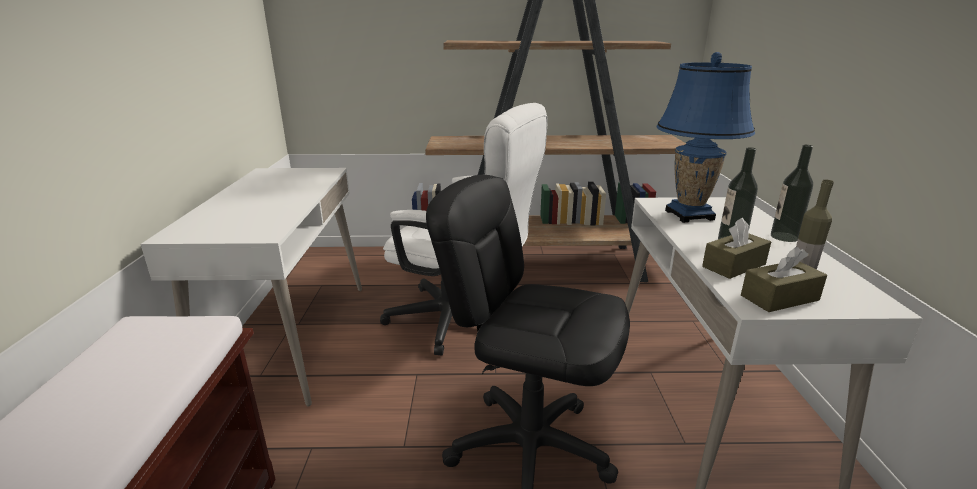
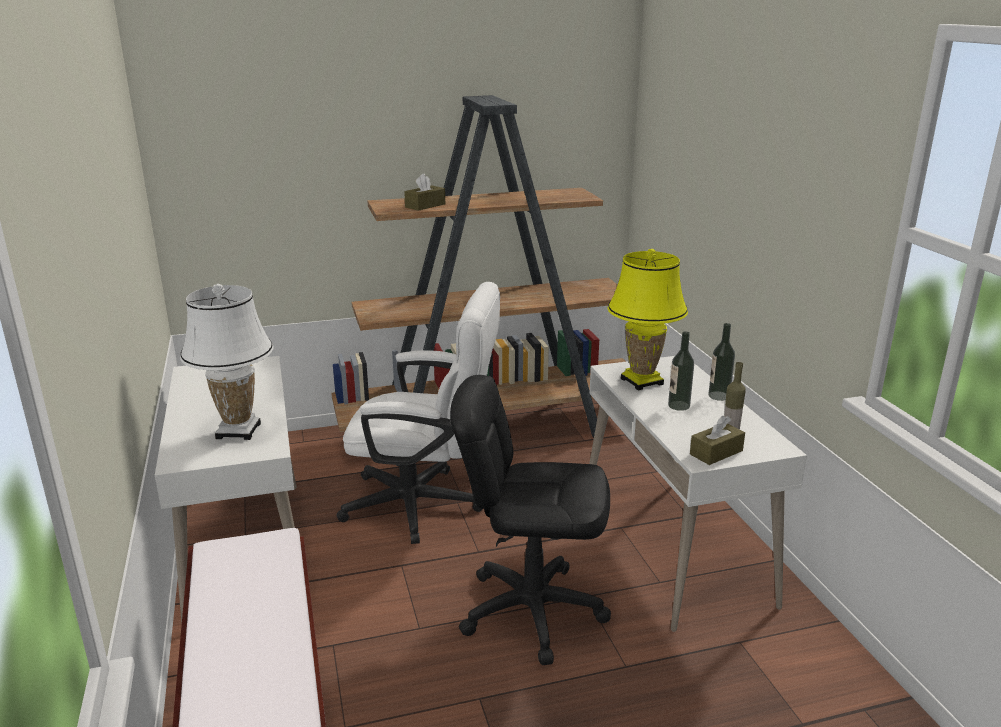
camera: 15 degrees left, 0 degrees up
(254, 216) = (238, 431): none -> white table lamp
(689, 215) = (641, 381): blue table lamp -> yellow table lamp
(734, 265) = (682, 429): brown tissue box -> brown tissue box (425, 205)

